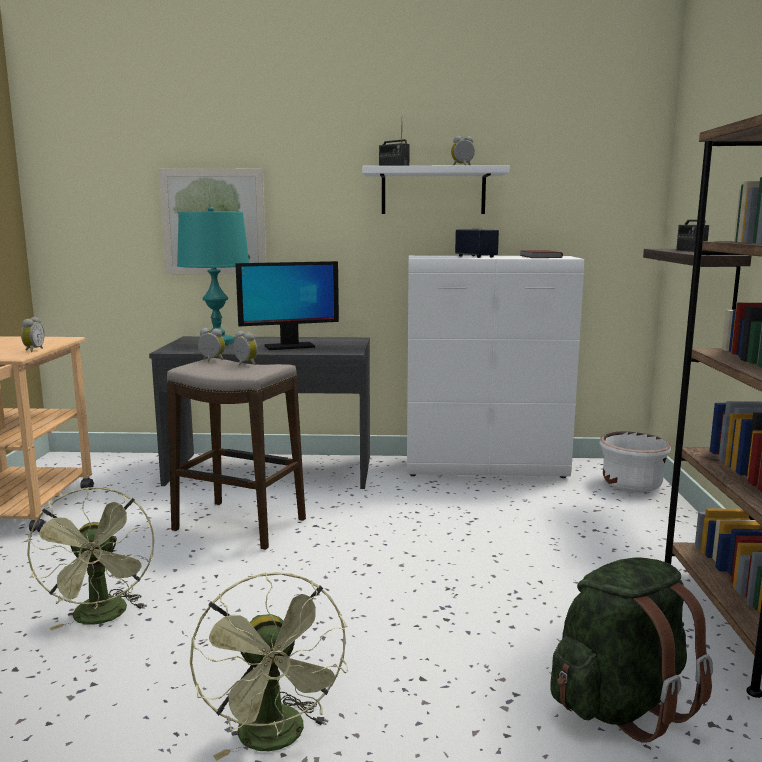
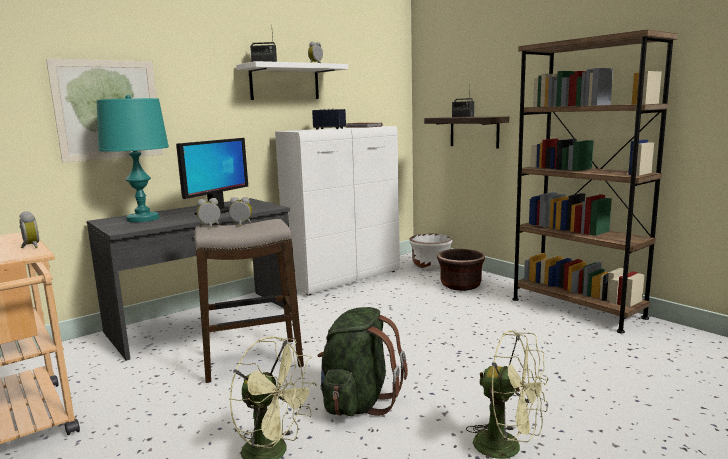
camera: 40 degrees left, 0 degrees up
(621, 525) = (460, 285): none -> brown planter
(621, 704) = (594, 357): green backpack -> green backpack (358, 402)

